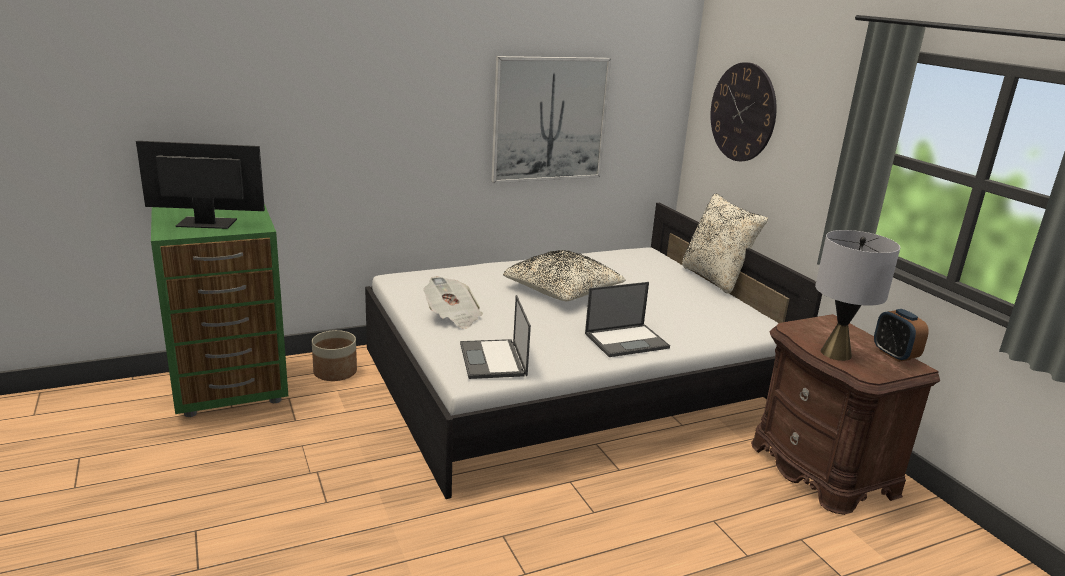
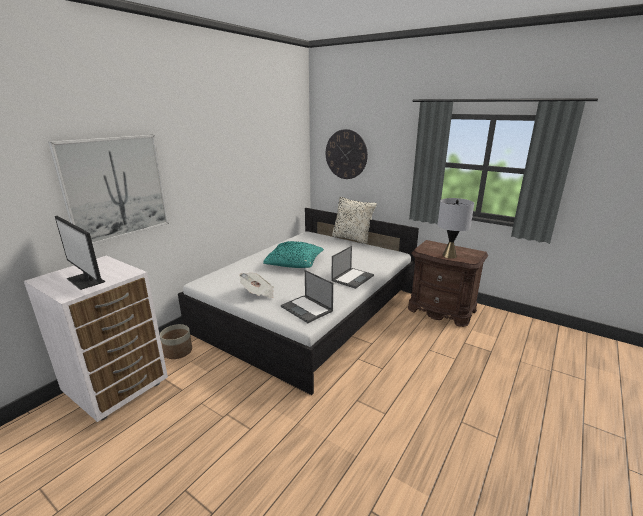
camera: 30 degrees left, 0 degrees up
(205, 223) = (87, 280): monitor -> monitor turned 105 degrees counterclockwise
(230, 390) = (117, 390): green dresser -> white dresser
(549, 119) = (254, 172): picture -> picture (116, 188)
(563, 289) = (294, 262): beige pillow -> turquoise pillow
(894, 355) = (466, 250): alarm clock -> none

